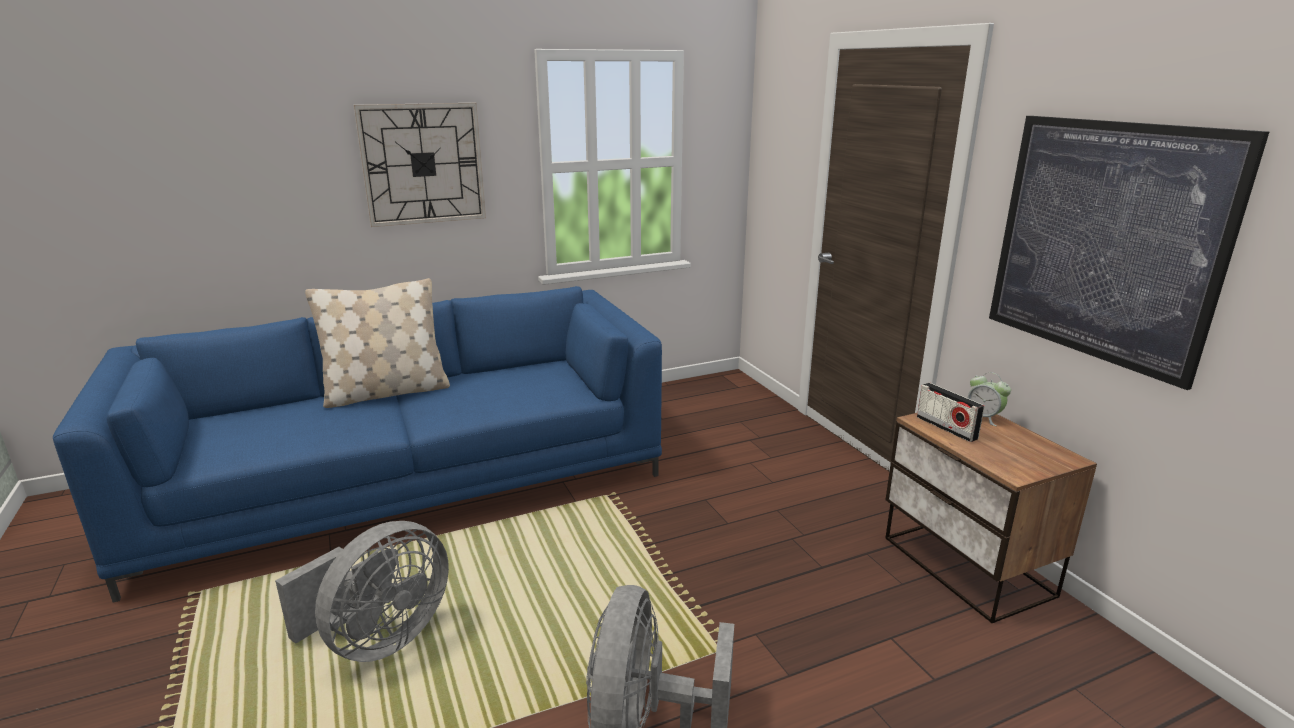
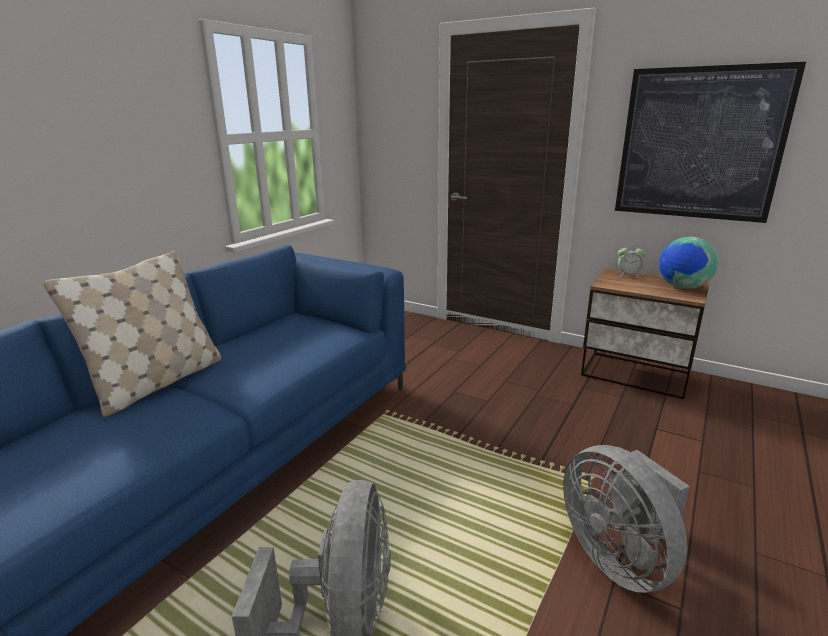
camera: 35 degrees left, 0 degrees up
(423, 164) = (108, 135): wall clock -> none
(946, 428) = (623, 284): radio -> none
(1030, 457) = (682, 288): none -> globe

